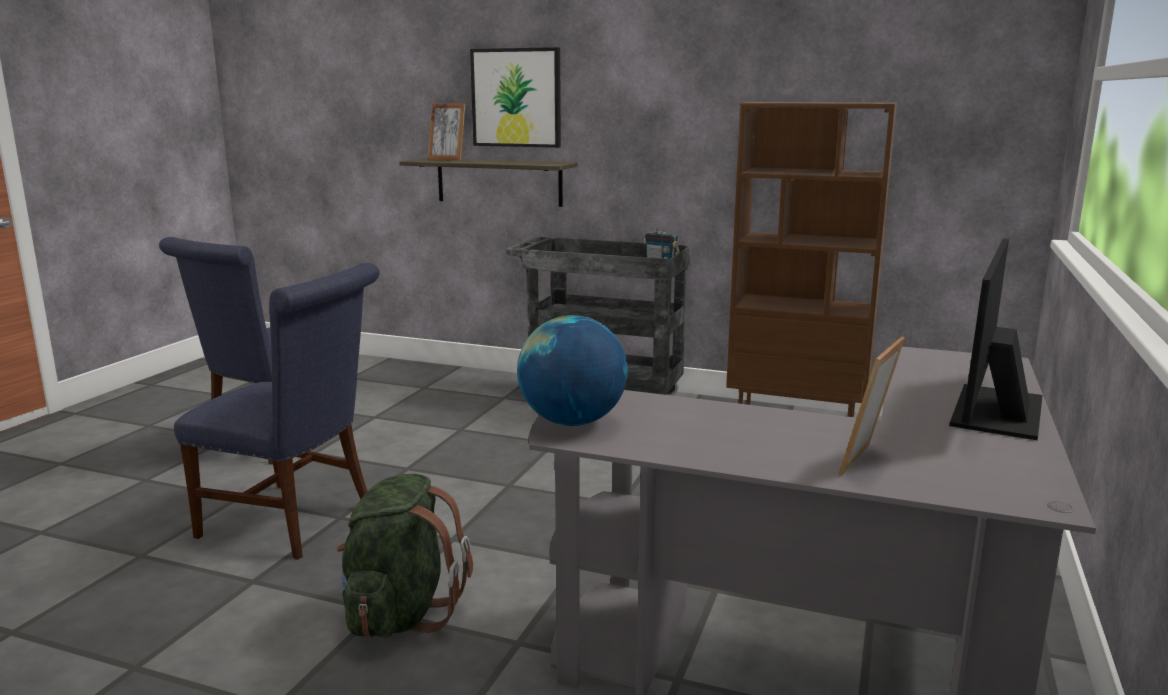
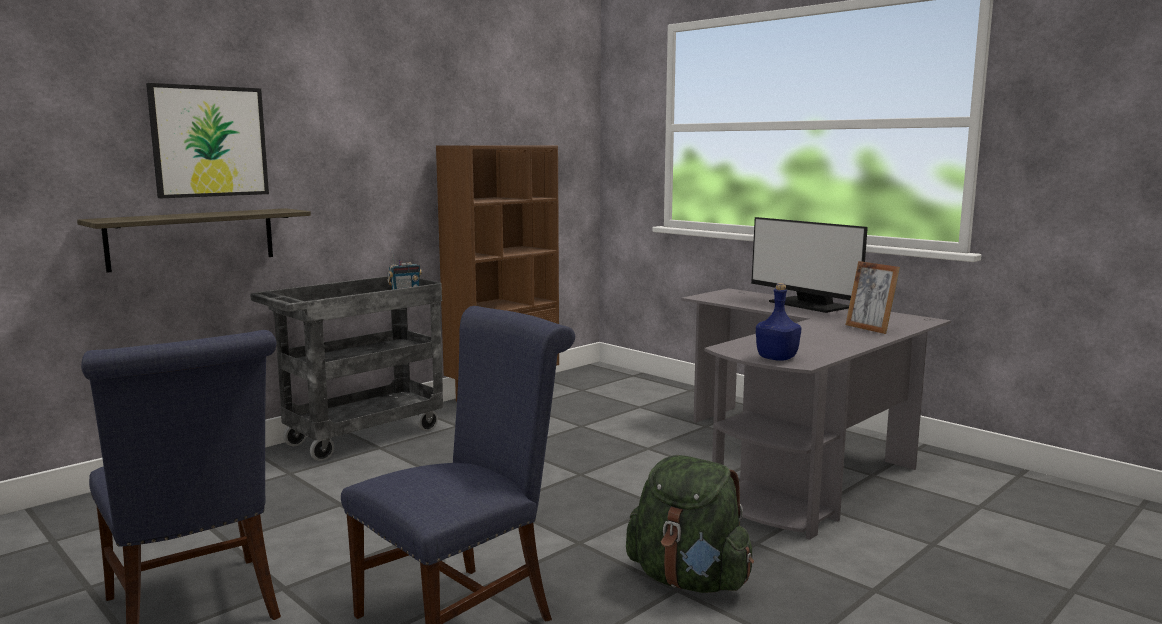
camera: 65 degrees left, 5 degrees down
(447, 159) = (134, 217): picture frame -> none
(572, 422) = (776, 358): globe -> blue bottle

